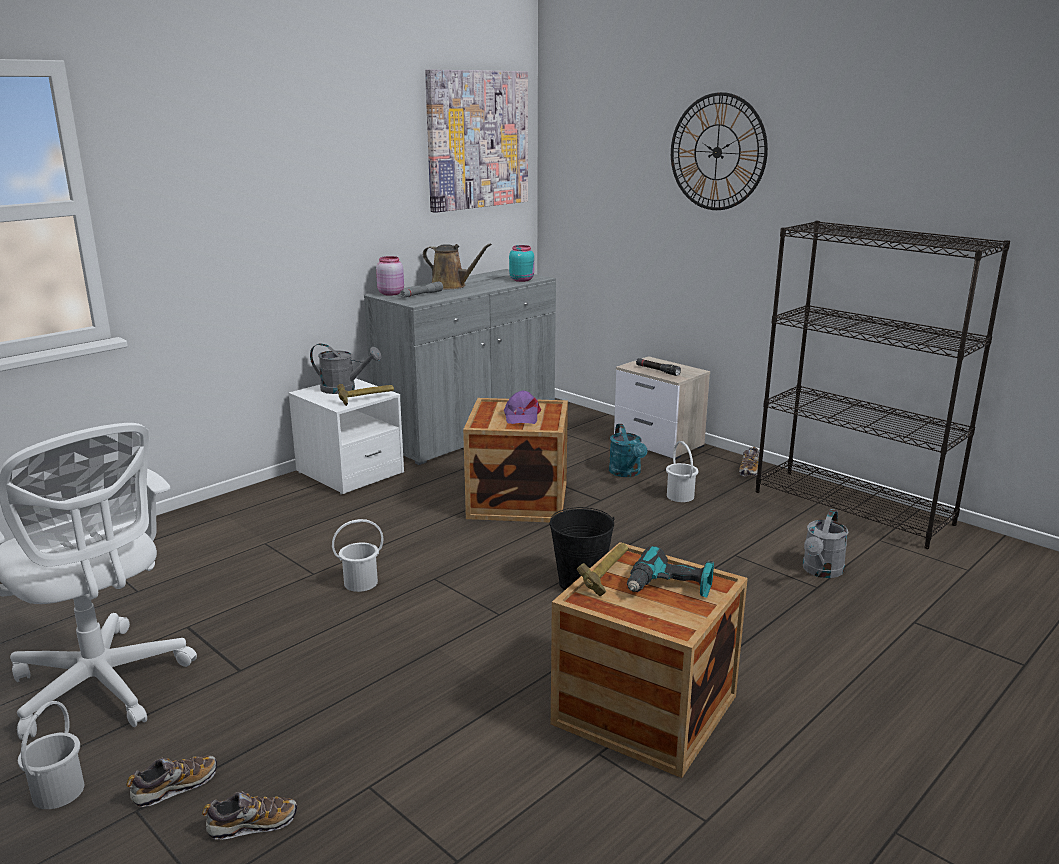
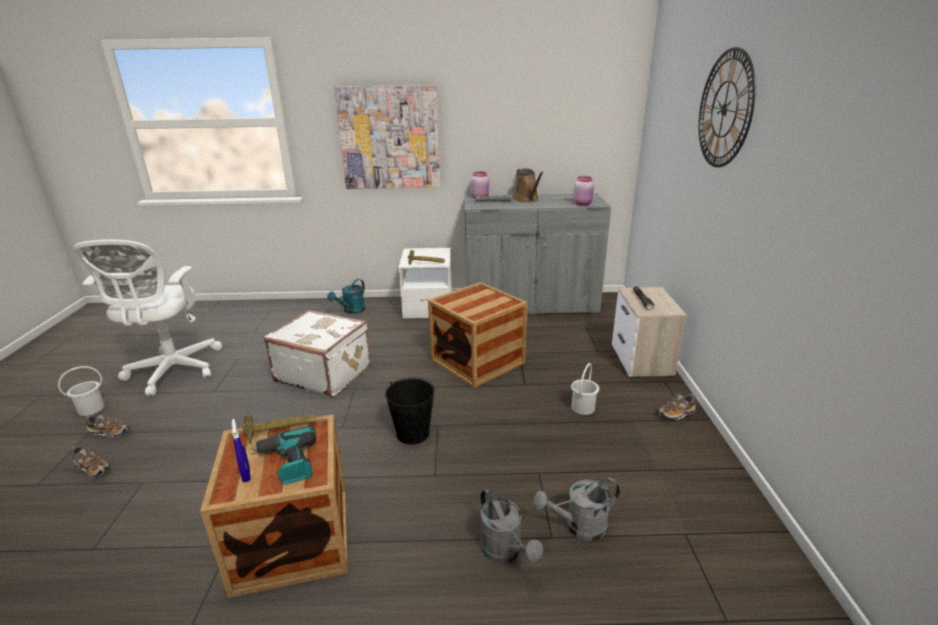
camera: 45 degrees right, 5 degrees up
(344, 389) = (430, 254): grey watering can -> grey watering can (505, 551)
(361, 583) = (324, 373): white bucket -> white suitcase
(477, 140) = (579, 90): picture -> picture (390, 138)
(521, 416) = (478, 303): purple cap -> none
(522, 280) = (583, 203): turquoise jar -> pink jar
(627, 473) = (577, 373): turquoise watering can -> turquoise watering can (351, 311)
(658, 612) = (246, 475): none -> blue spray bottle
(853, 507) = (715, 491): black bookcase -> none

